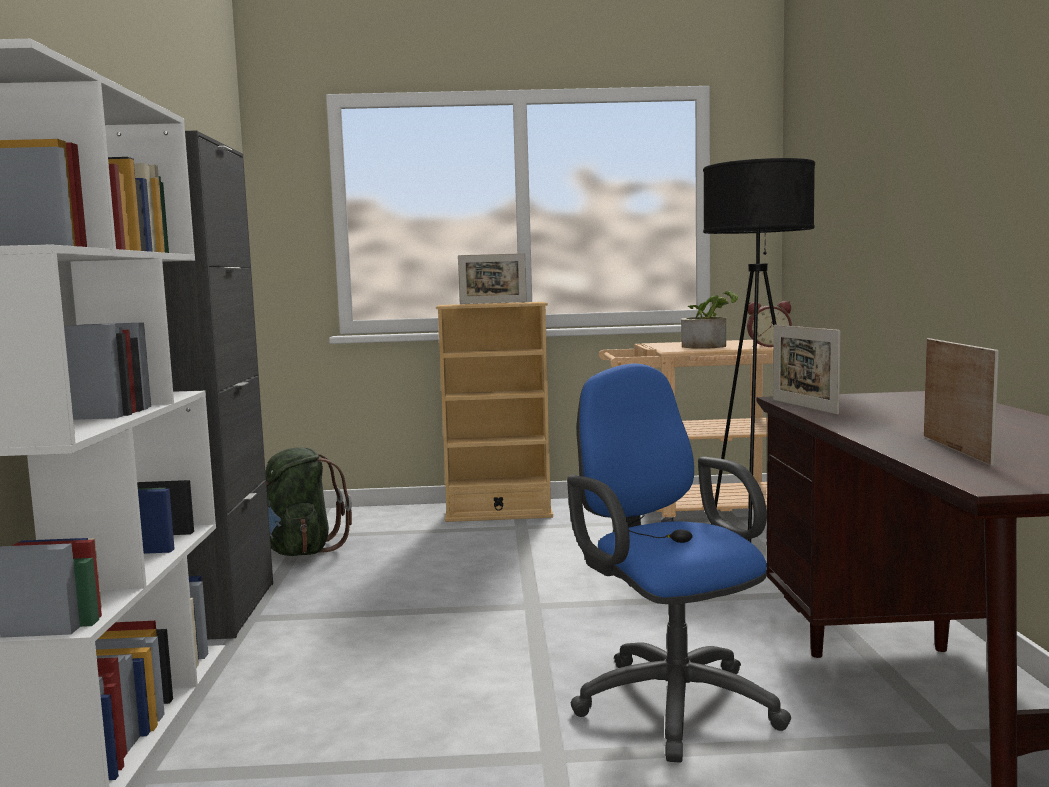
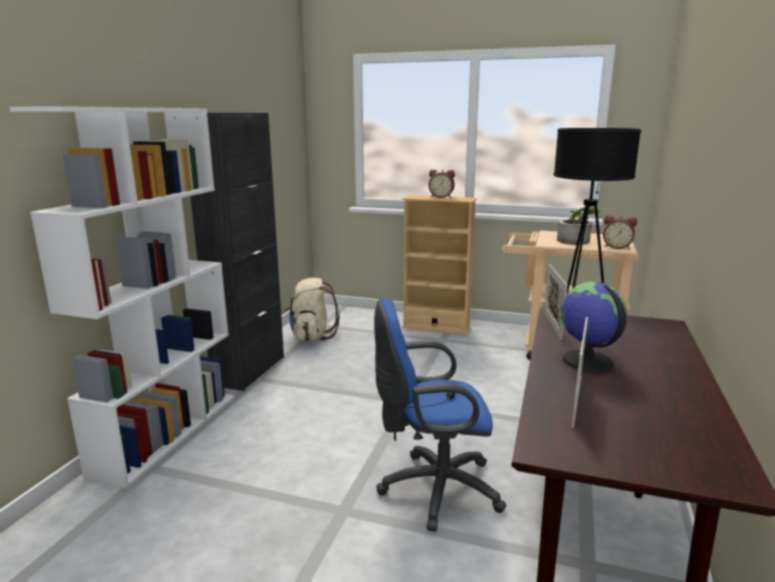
camera: 20 degrees right, 10 degrees up
(299, 551) = (311, 336): green backpack -> beige backpack
(493, 303) = (441, 197): picture frame -> alarm clock
(669, 700) = (433, 489): blue office chair -> blue office chair turned 90 degrees counterclockwise
(902, 424) = (587, 361): none -> globe

